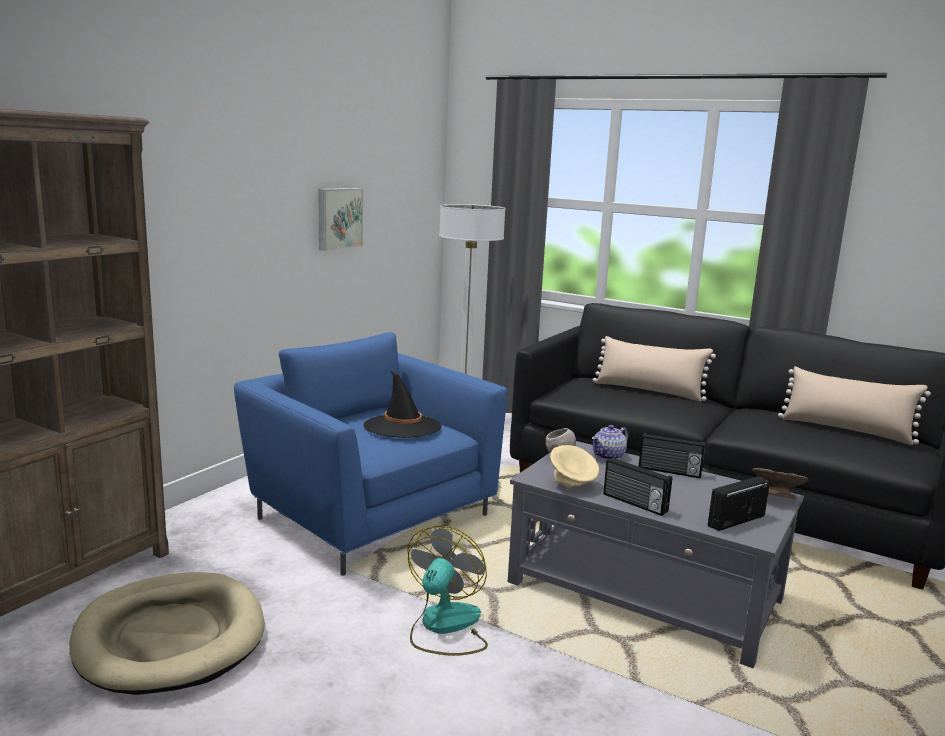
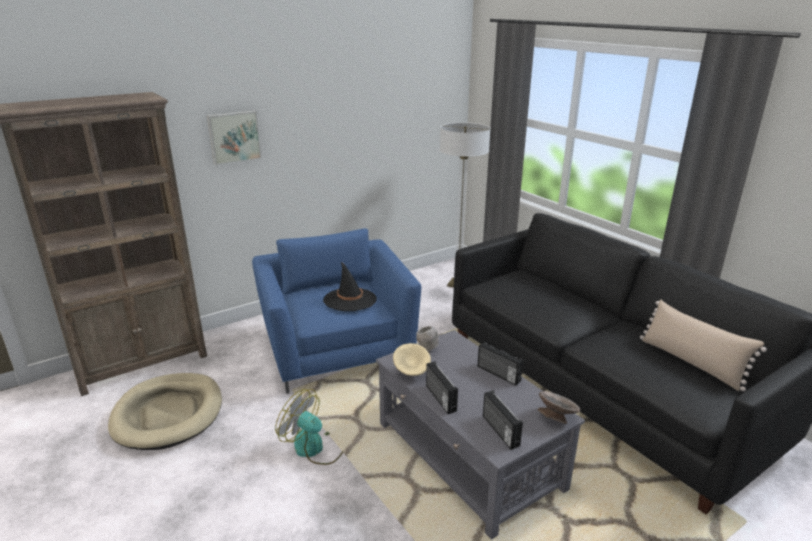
camera: 25 degrees right, 10 degrees up
(338, 218) = (360, 136): picture -> picture (234, 137)
(445, 627) = (315, 447): fan -> fan turned 105 degrees counterclockwise
(609, 456) = (467, 351): teapot -> none
(649, 391) = (556, 293): beige pillow -> none
(735, 520) = (499, 431): radio -> radio turned 105 degrees counterclockwise

